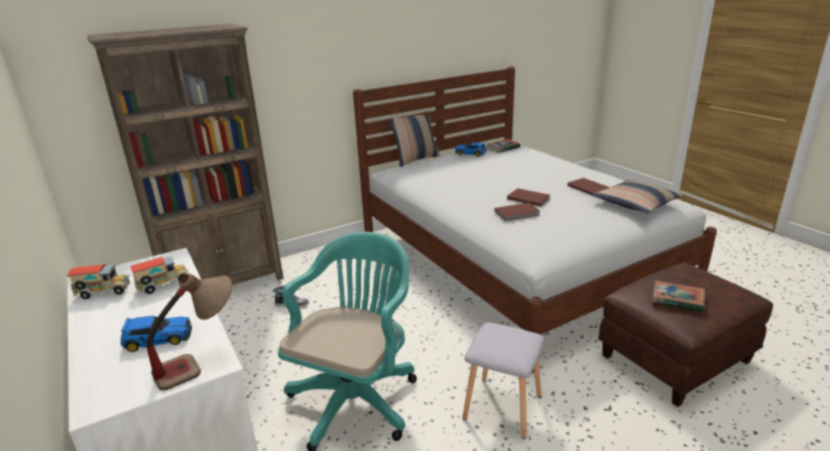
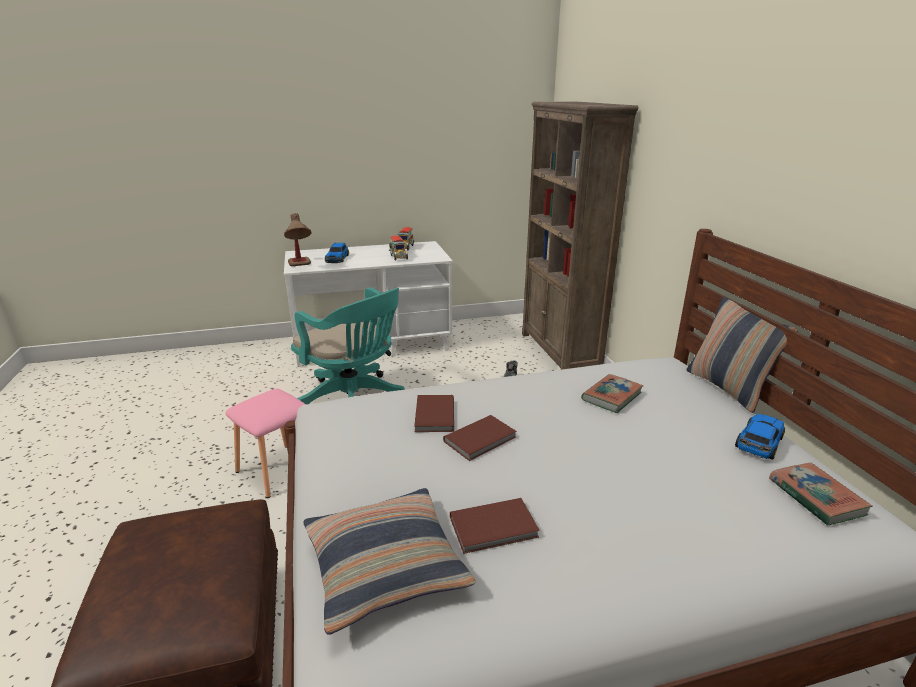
camera: 105 degrees right, 0 degrees up
(501, 406) = (278, 469): grey stool -> pink stool
(677, 299) = (173, 537): book -> book (611, 396)

